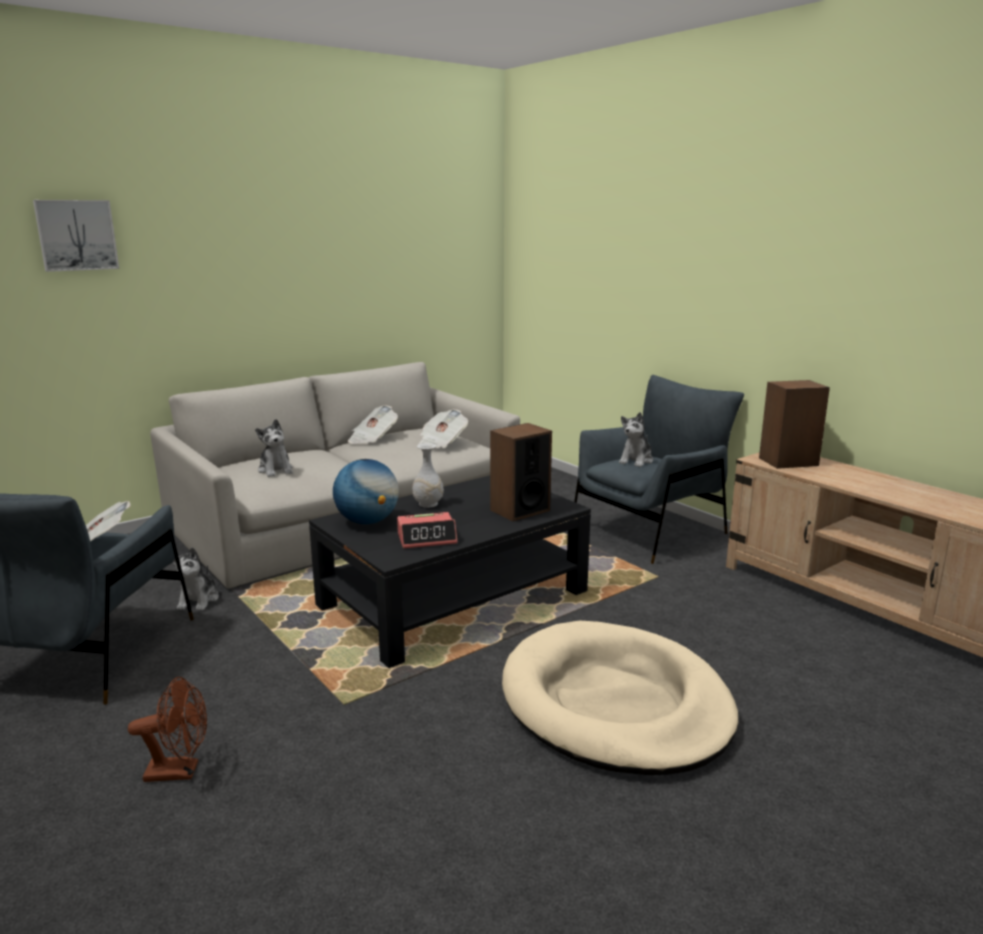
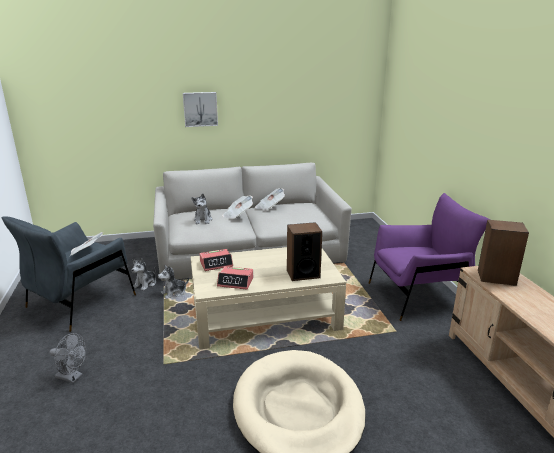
camera: 25 degrees right, 5 degrees up
(76, 235) = (123, 86): picture -> picture (200, 109)
(180, 771) = (72, 377): brown fan -> grey fan
(367, 522) = (216, 264): globe -> alarm clock
(428, 504) = (257, 258): white vase -> none
(441, 443) = (304, 216): newspaper -> newspaper (237, 215)
(454, 598) = (265, 315): black coffee table -> beige coffee table
(636, 461) = (411, 251): plush toy -> plush toy (174, 293)
(649, 530) = (418, 296): grey armchair -> purple armchair

